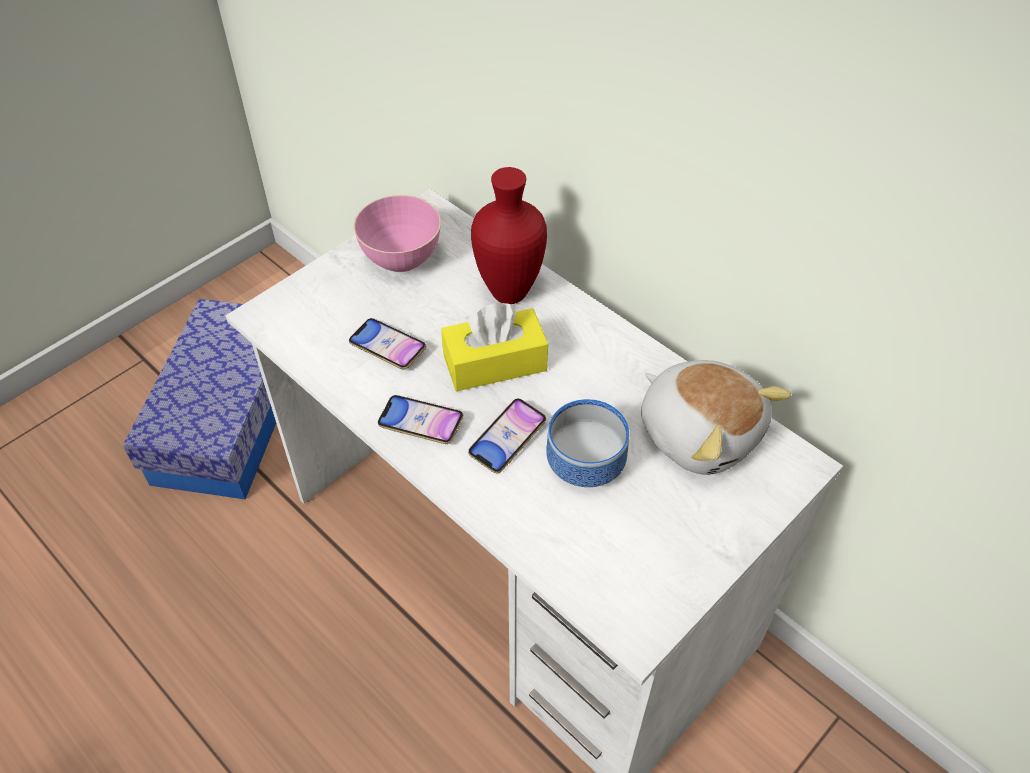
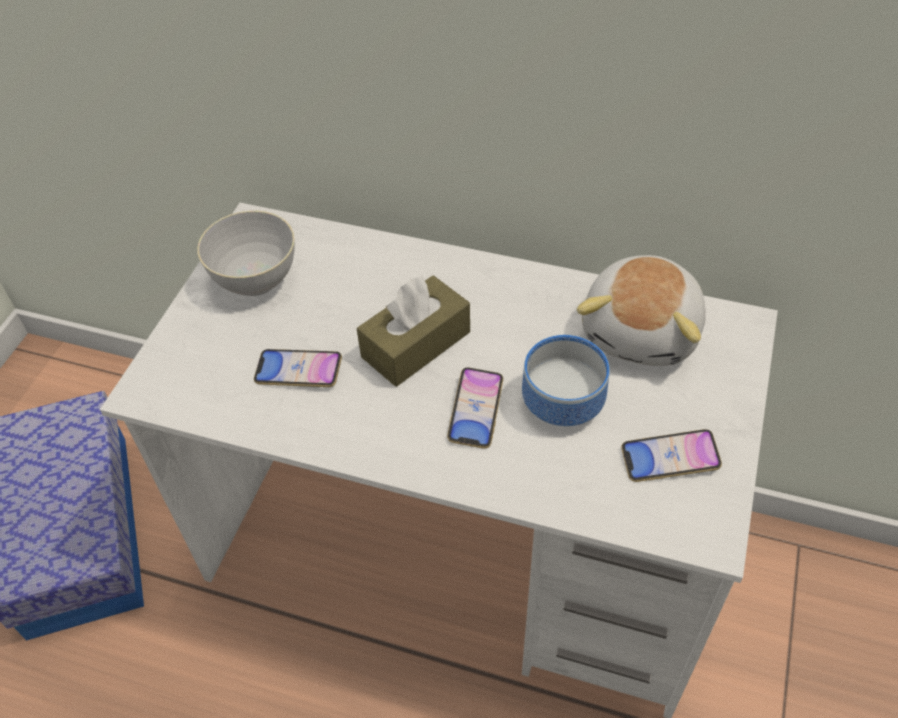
camera: 25 degrees left, 0 degrees up
(401, 259) = (256, 280): pink bowl -> grey bowl
(421, 423) = (381, 432): phone -> phone (669, 459)
(495, 363) = (416, 344): yellow tissue box -> brown tissue box
(507, 292) = (383, 273): red vase -> none
(700, 432) = (643, 331): plush toy -> plush toy turned 90 degrees clockwise

